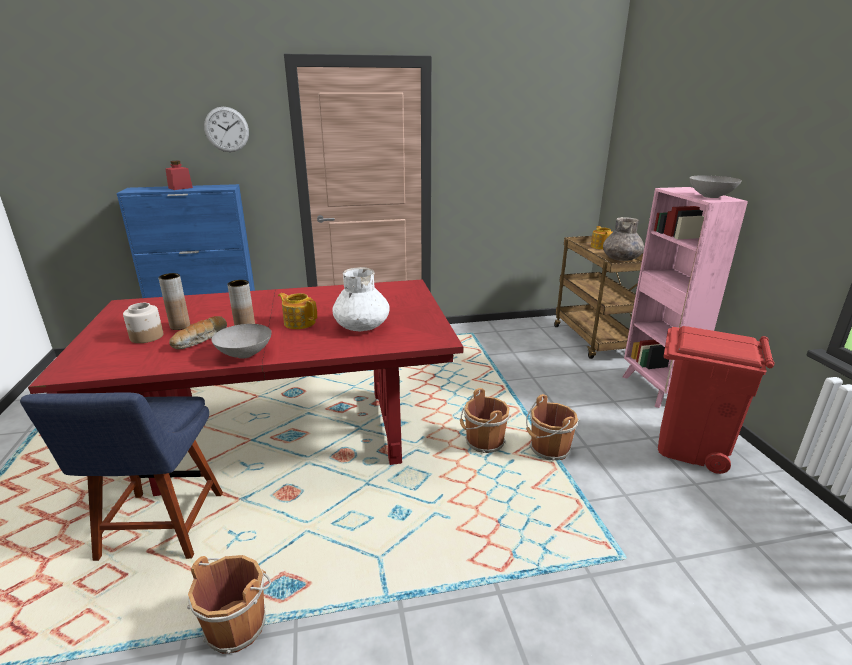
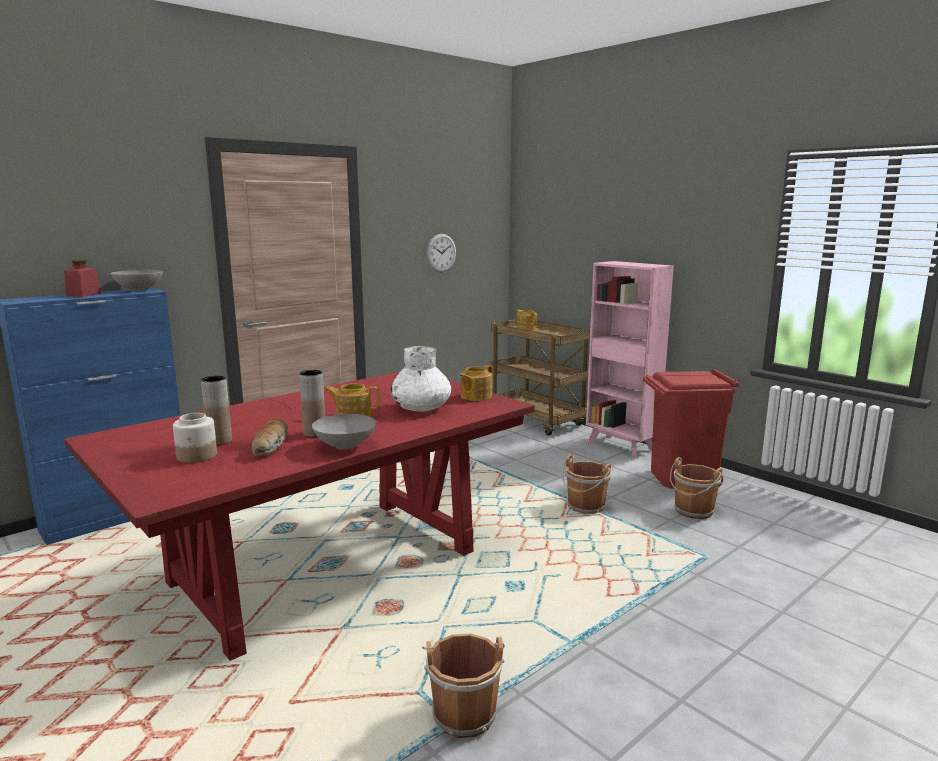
camera: 30 degrees left, 10 degrees down
(160, 530) = (280, 683): blue chair -> none
(226, 129) = (135, 221): wall clock -> wall clock (441, 253)
(425, 323) = (475, 396): none -> teapot
(483, 443) = (527, 517): brown bucket -> brown bucket (693, 511)
(621, 259) = (556, 334): grey vase -> none
(711, 196) = (646, 264): grey bowl -> grey bowl (139, 290)

